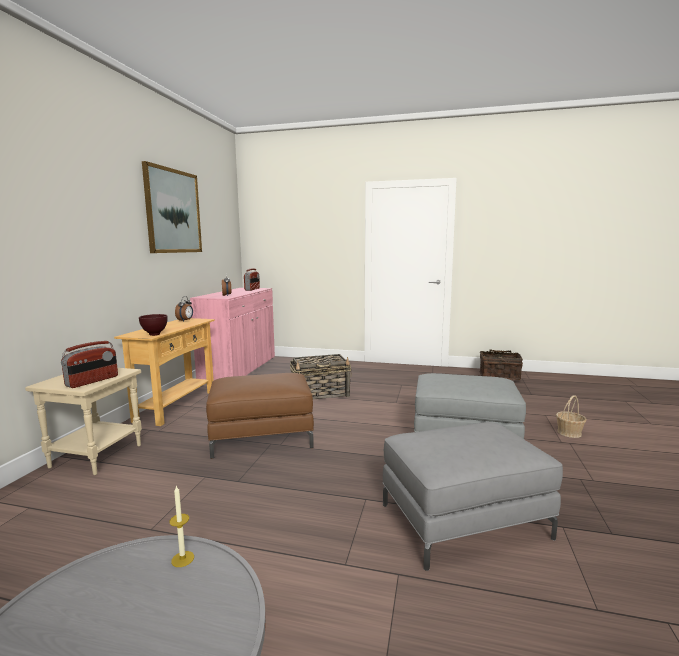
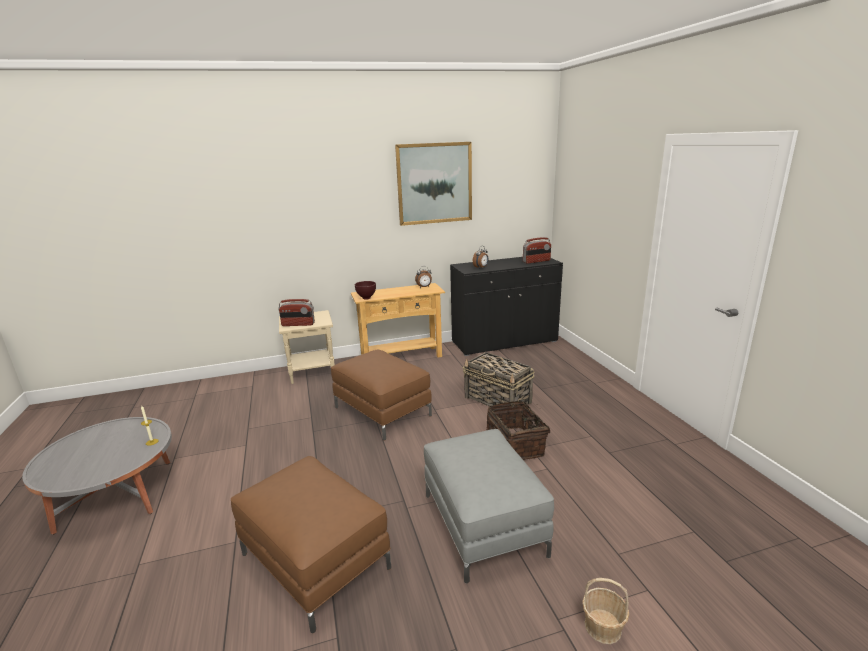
camera: 60 degrees right, 10 degrees up
(239, 369) = (504, 342): pink cabinet -> black cabinet
(463, 521) = (315, 560): grey ottoman -> brown ottoman
(499, 376) = (765, 509): basket -> basket (516, 444)

